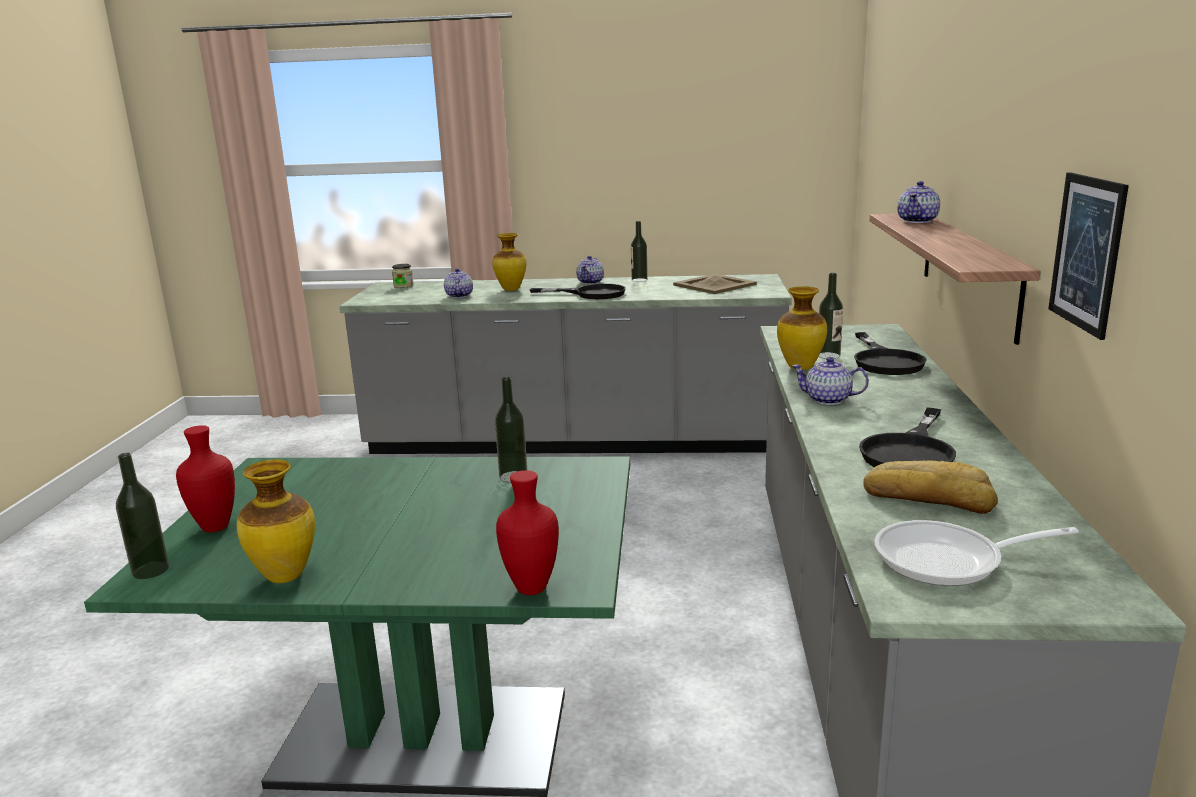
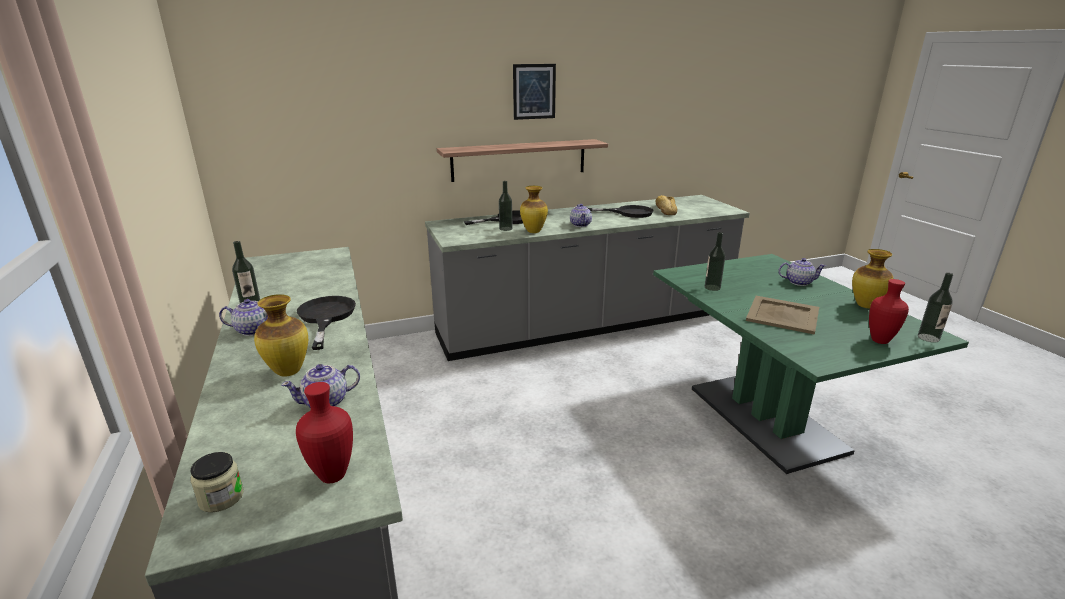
camera: 115 degrees left, 5 degrees up
(533, 589) = (785, 264): red vase -> red vase (333, 474)
(713, 285) = (290, 273): beige tray -> beige tray (783, 315)
(918, 221) = (472, 147): teapot -> teapot (798, 282)
(948, 561) = (705, 208): frying pan -> none
(1086, 252) = (626, 124): picture -> picture (534, 91)

